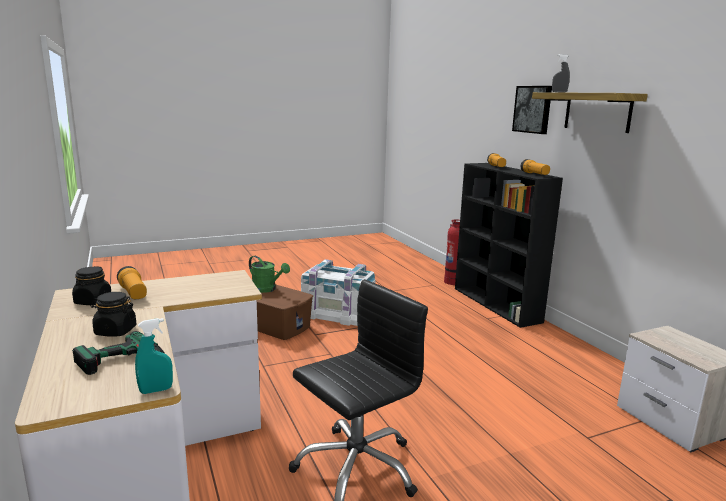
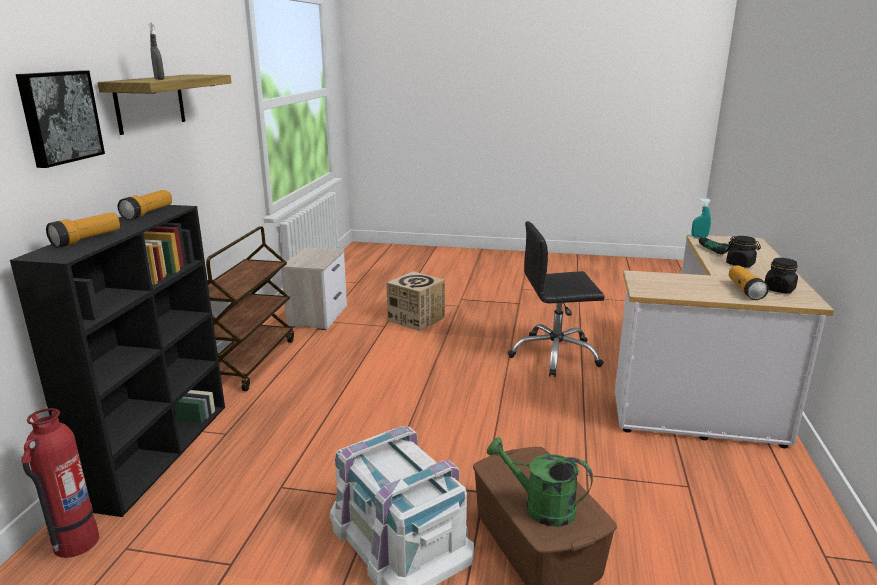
camera: 145 degrees left, 5 degrees up
(267, 289) = (540, 507): green watering can -> green watering can turned 45 degrees counterclockwise
(583, 466) = (416, 319): none -> cardboard box
(585, 356) = (250, 361): none -> brown cart

